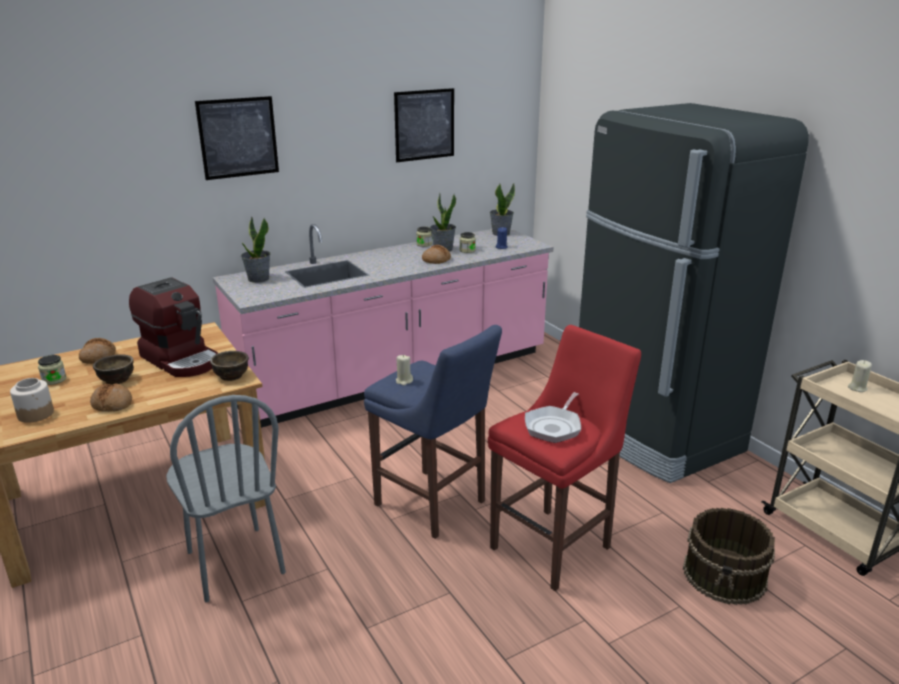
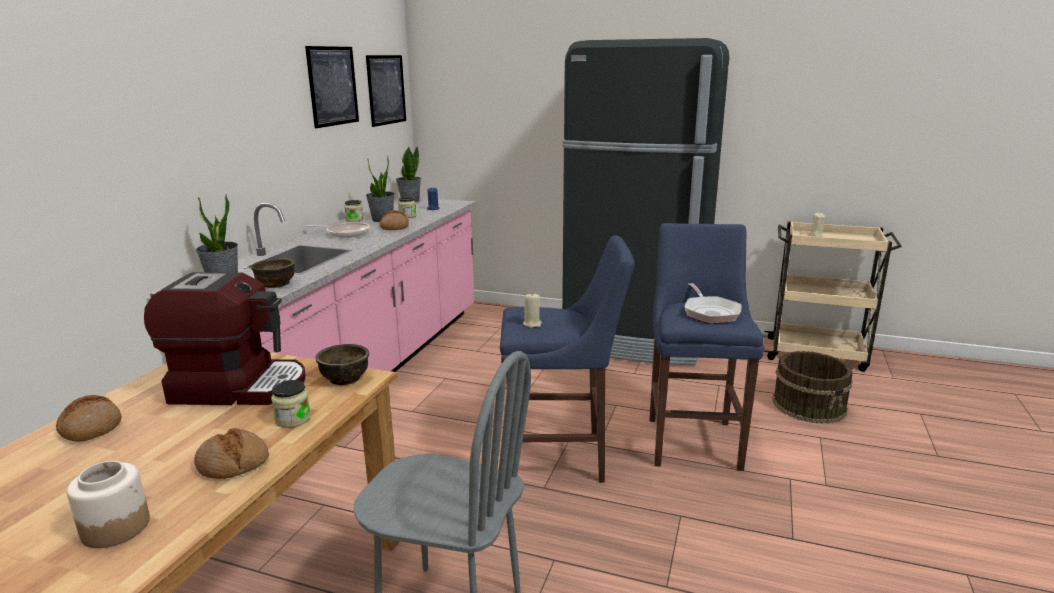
camera: 40 degrees left, 5 degrees down
(54, 380) = (61, 478): jar -> jar (293, 419)
(116, 380) = (181, 438): brown bowl -> brown bowl (276, 284)
(238, 137) = (159, 92): picture -> picture (386, 90)
(393, 257) = (346, 233): none -> frying pan
(555, 545) = (693, 440): red stool -> blue stool

